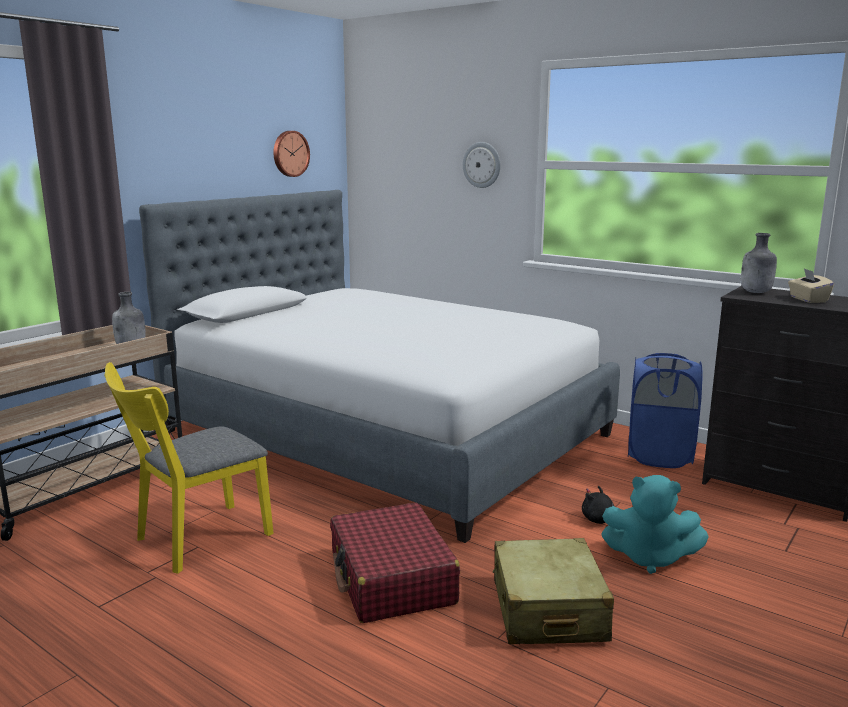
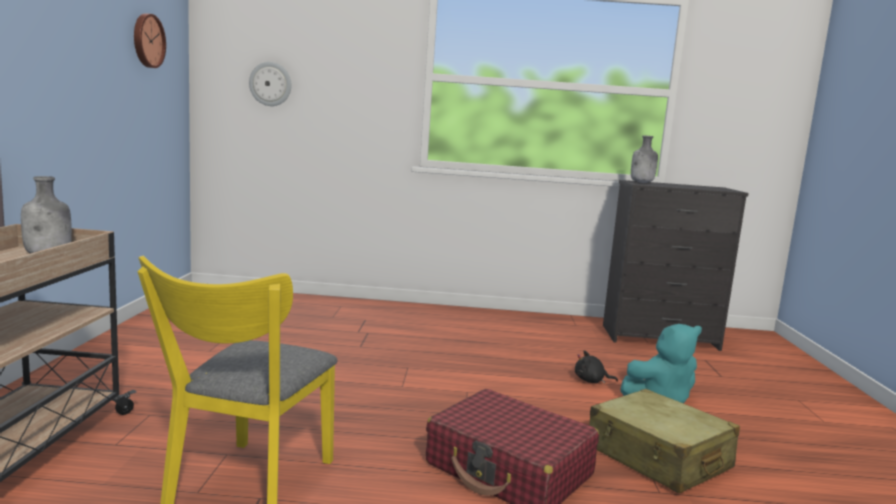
camera: 35 degrees left, 5 degrees down
(385, 433) = (317, 342): bed -> none
(482, 165) = (364, 74): wall clock -> wall clock (270, 84)
(659, 456) = (560, 327): blue laundry basket -> none
(807, 299) = (683, 186): beige tissue box -> none

